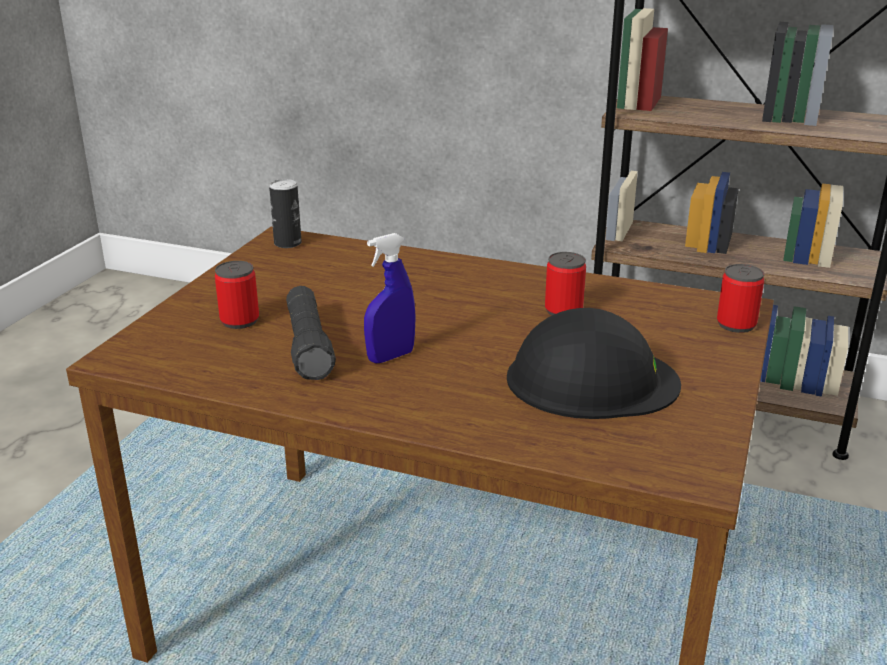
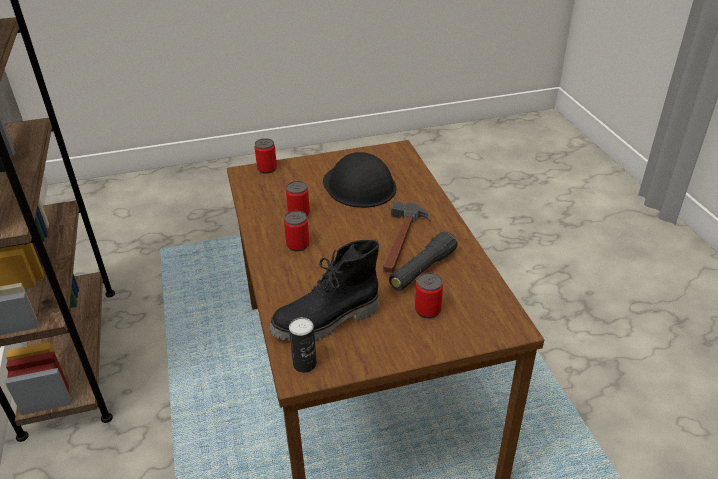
camera: 125 degrees left, 10 degrees up
(323, 267) = (327, 322): none -> black boot
(390, 357) = (401, 241): blue spray bottle -> hammer
(487, 290) = (298, 245): none -> can

